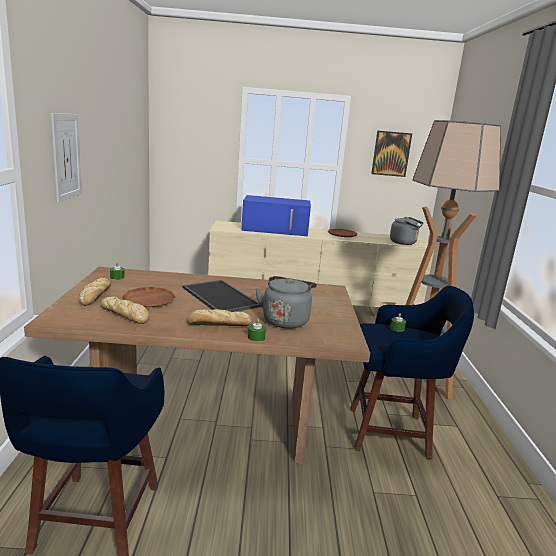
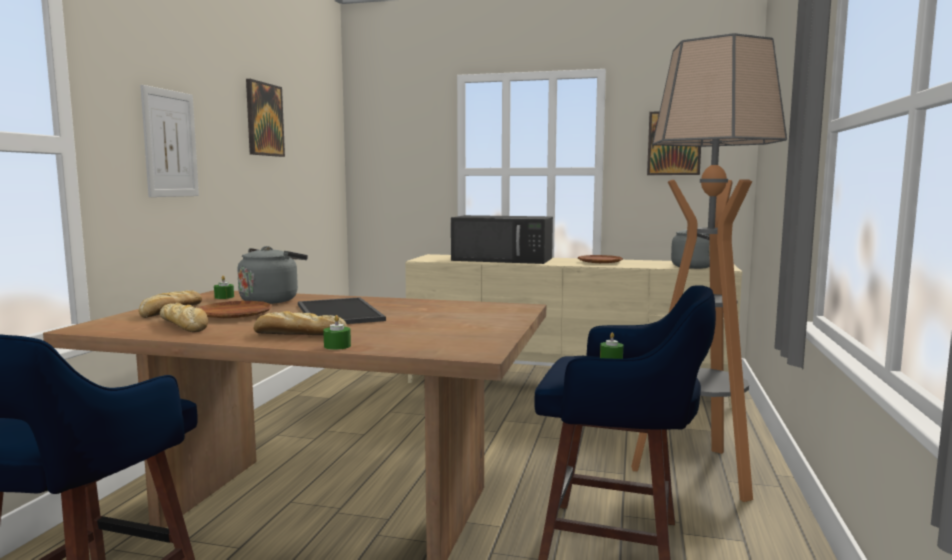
camera: 15 degrees right, 10 degrees down
(111, 123) = (264, 119): none -> picture
(276, 229) = (504, 259): blue microwave -> black microwave
(286, 320) = (406, 332): grey kettle -> grey kettle (271, 300)

